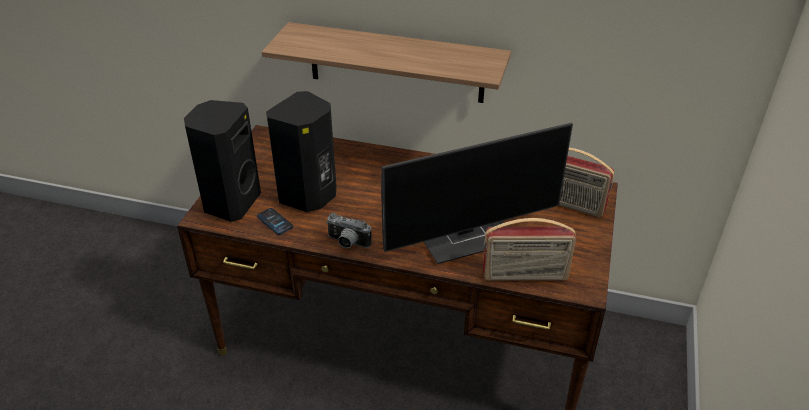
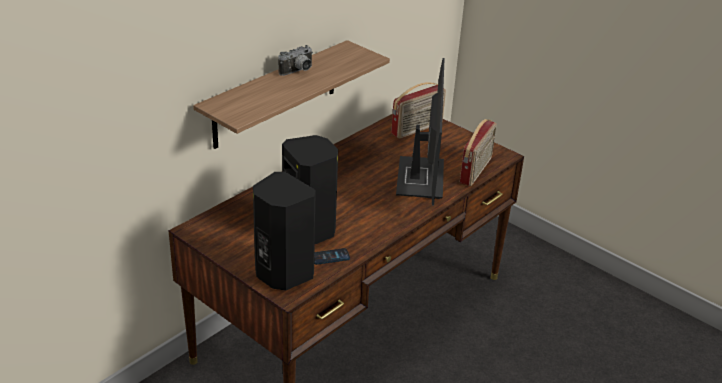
camera: 65 degrees left, 5 degrees down
(347, 243) = (387, 230): camera -> camera (298, 71)

